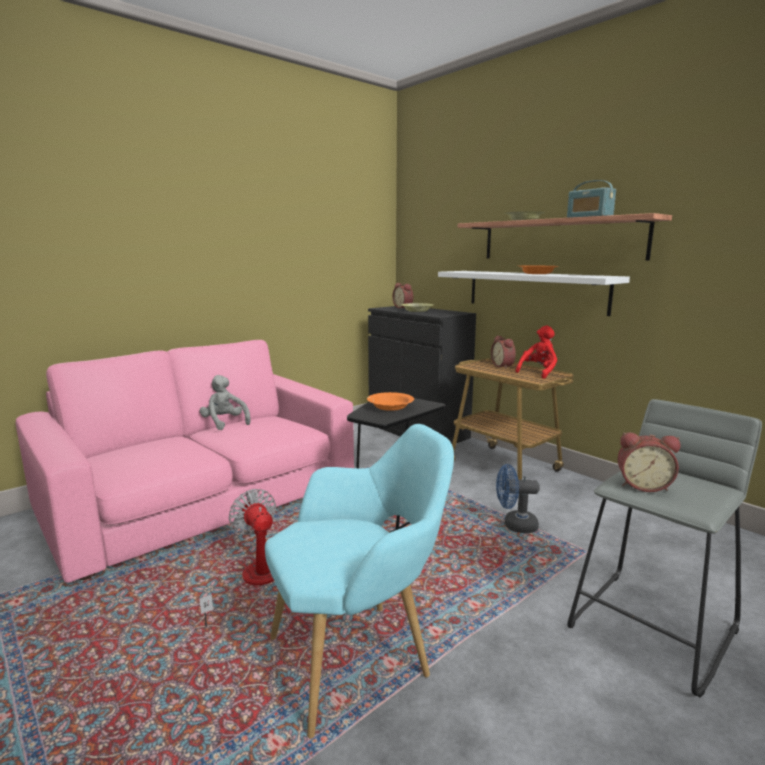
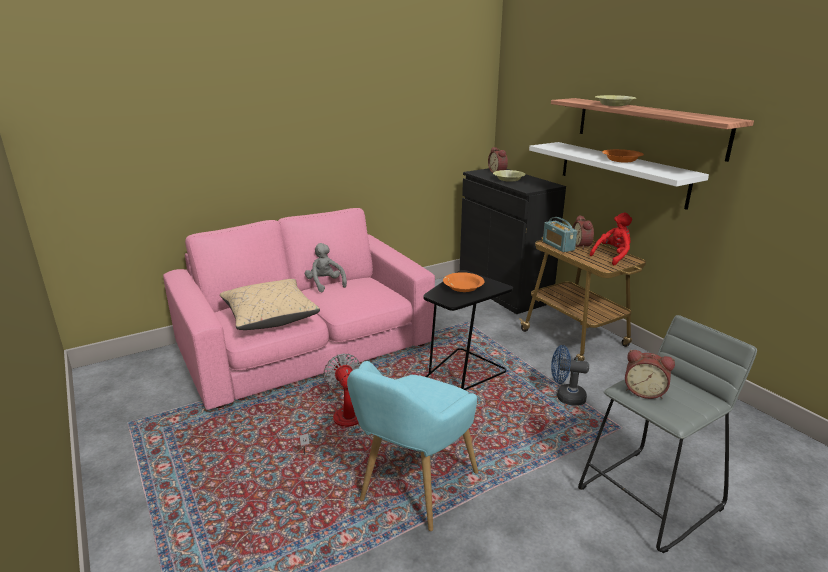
camera: 10 degrees right, 10 degrees up
(157, 456) = (270, 317): none -> beige pillow
(360, 657) = (412, 490): turquoise armchair -> turquoise armchair turned 135 degrees clockwise
(589, 217) = (673, 113): radio -> radio (558, 246)

